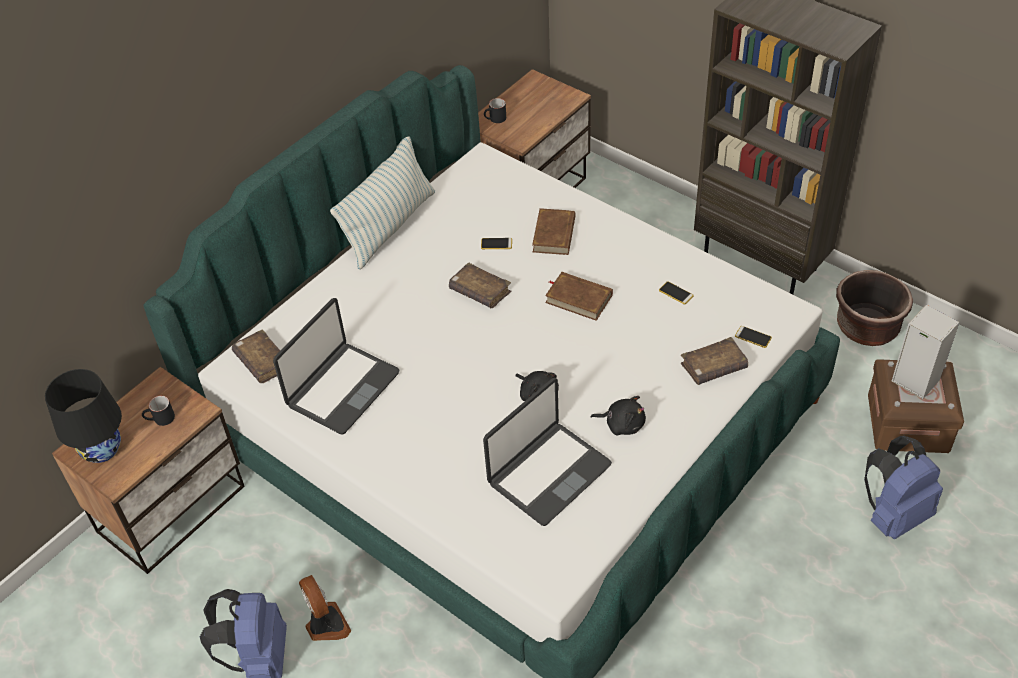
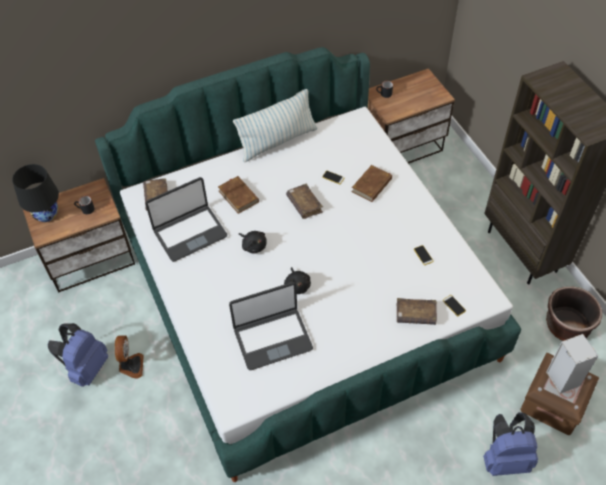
camera: 25 degrees right, 5 degrees up
(578, 298) = (360, 233): brown book -> brown book (238, 196)
(622, 424) = (335, 327): black plush toy -> black plush toy (253, 245)

